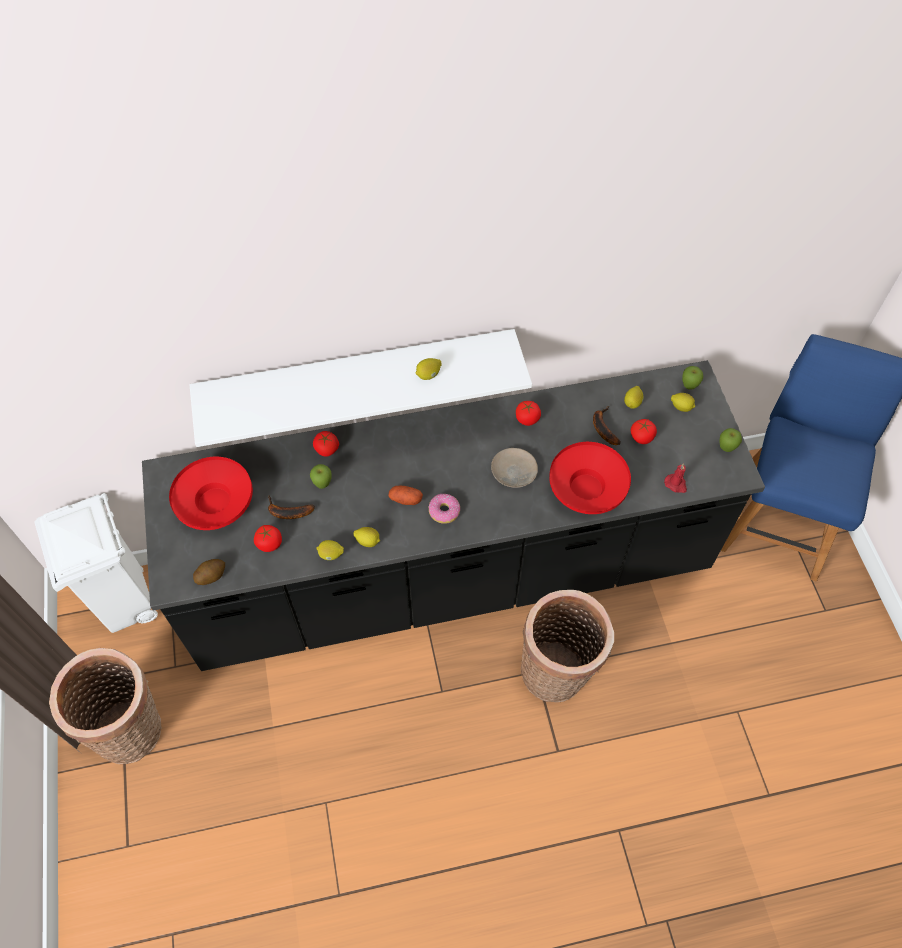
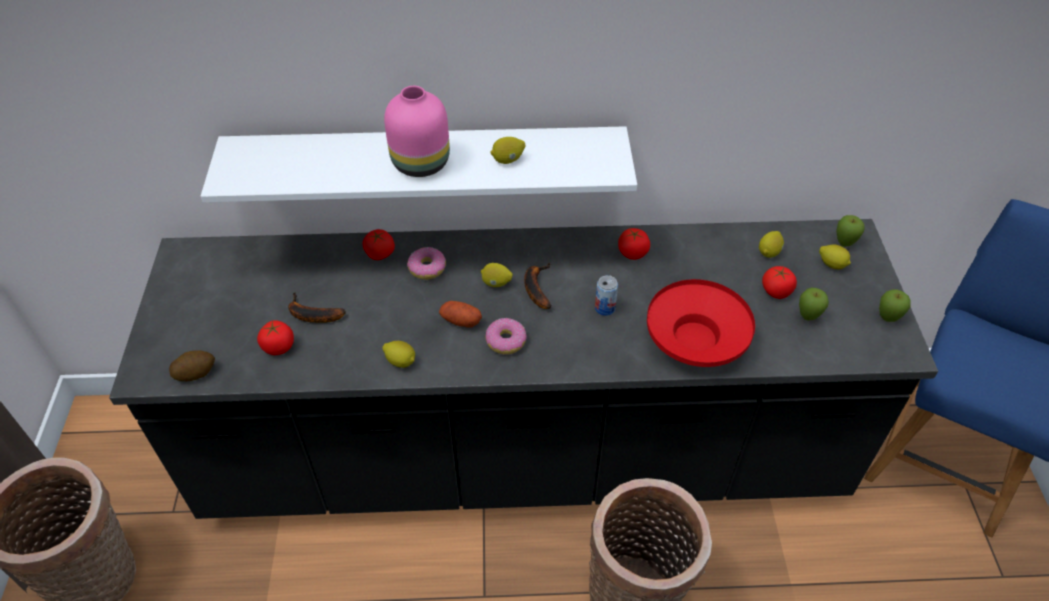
camera: 10 degrees right, 10 degrees down
(128, 605) = (143, 433): white trash can -> none
(215, 504) = (229, 294): red bowl -> none
(323, 484) = (363, 291): apple -> apple (807, 317)
(331, 555) = (350, 370): lemon -> lemon (496, 283)
(360, 387) = (420, 162): none -> pink vase
(368, 457) = (427, 268): none -> donut
(514, 471) = (605, 308): beige plate -> can
(602, 427) = (727, 274): banana -> banana (536, 288)
(676, 484) = (815, 351): red candle -> none

